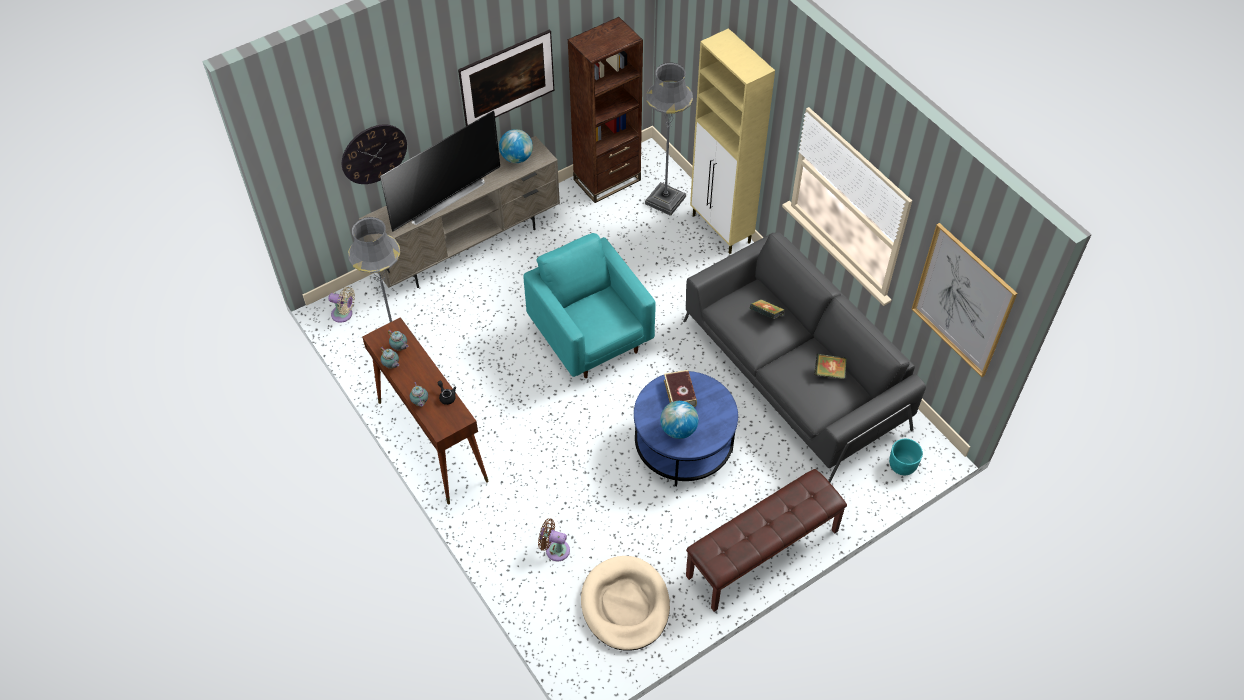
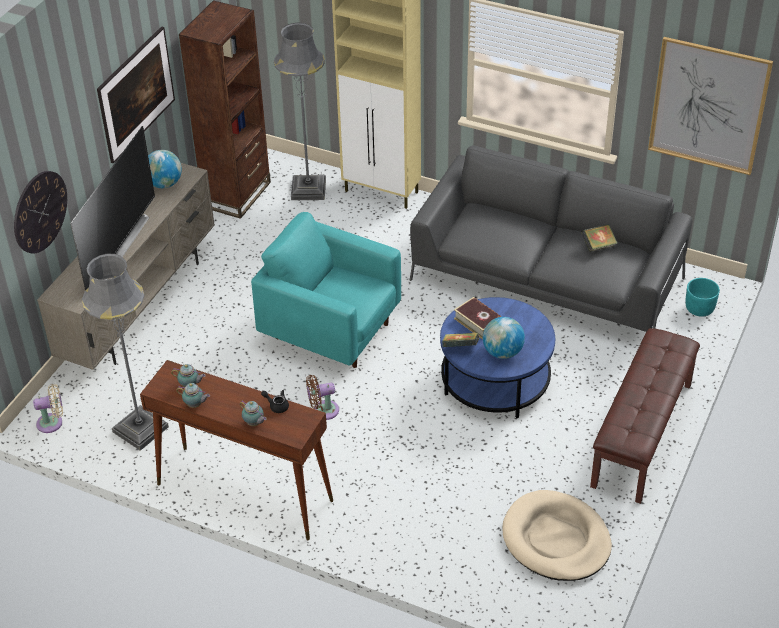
camera: 30 degrees left, 10 degrees down
(555, 549) = (449, 526): brown fan -> brown fan (323, 410)
(766, 315) = (504, 225): book -> book (460, 348)

